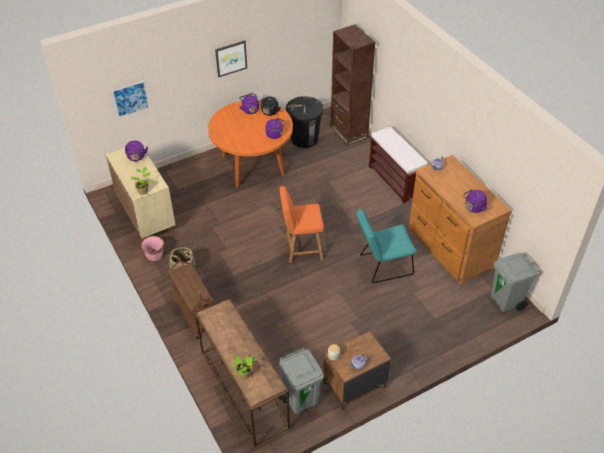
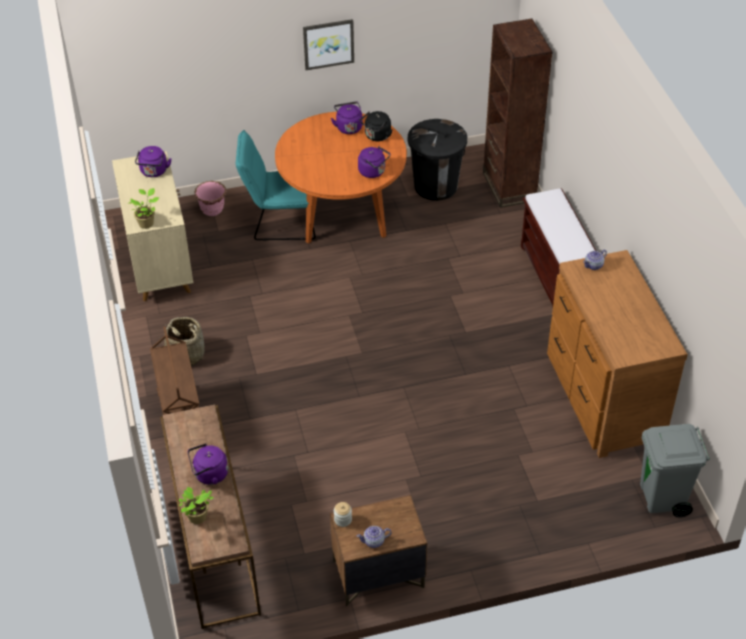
camera: 15 degrees right, 0 degrees up
(131, 99) = (164, 83): picture -> none
(155, 256) = (153, 324): pink planter -> pink planter (212, 210)
(301, 248) = (371, 354): orange chair -> none
(301, 399) = (292, 577): grey trash can -> none
(382, 265) = (486, 403): turquoise chair -> turquoise chair (280, 222)
(474, 208) = (627, 339): purple kettle -> purple kettle (209, 475)

